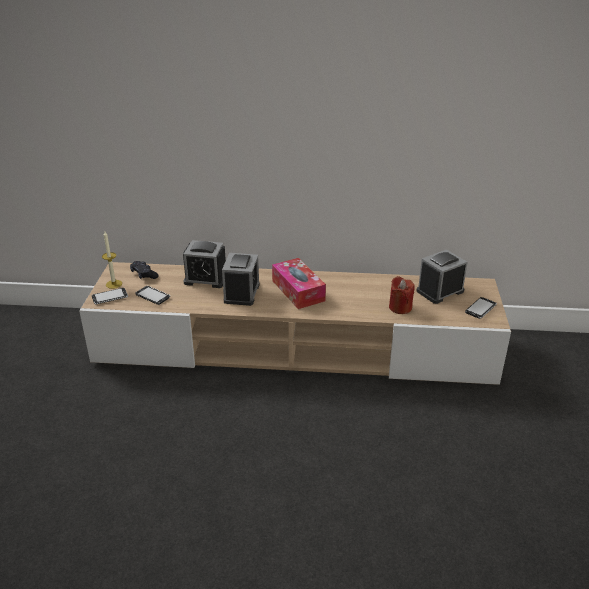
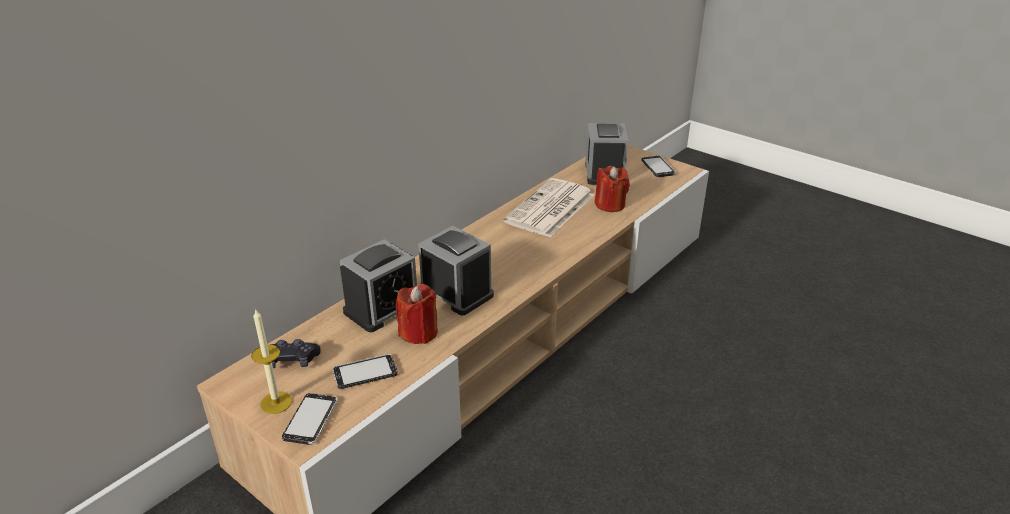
camera: 55 degrees left, 0 degrees up
(197, 297) = (419, 332): none -> red candle
(298, 290) = (502, 251): tissue box -> none
(364, 289) = (550, 209): none -> newspaper

